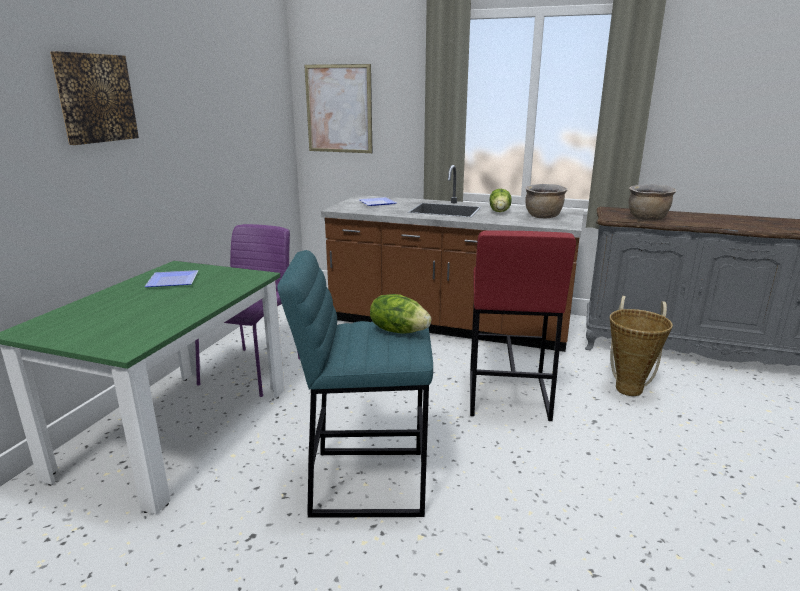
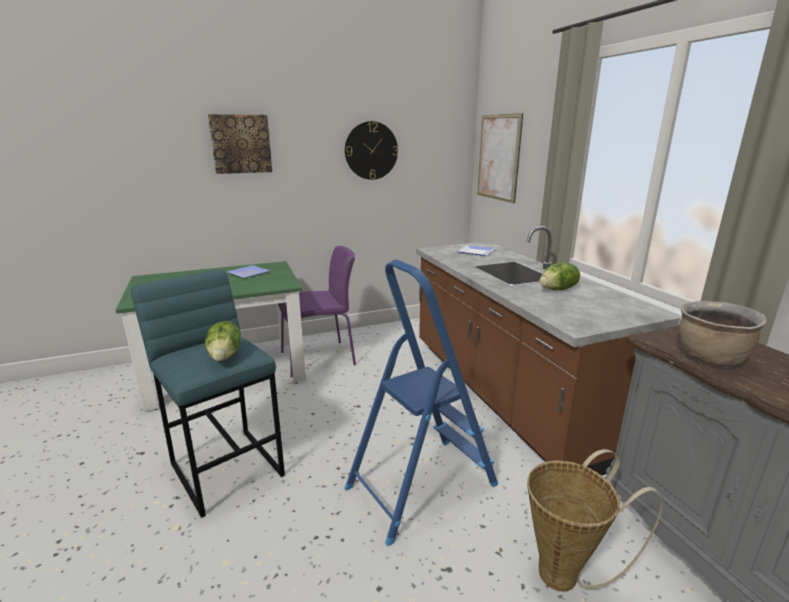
camera: 50 degrees right, 0 degrees up
(221, 105) = (371, 151): none -> wall clock
(508, 397) = (423, 485): red stool -> blue step ladder
(543, 217) = (586, 309): brown cooking pot -> none

